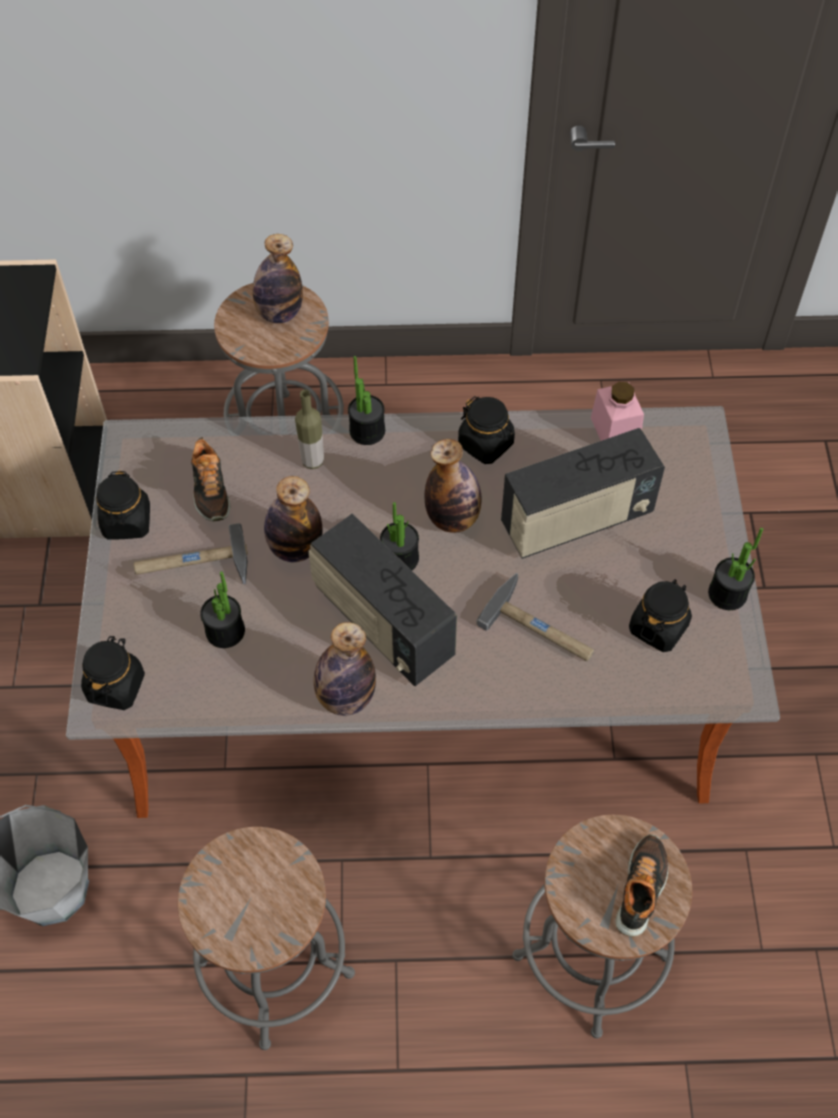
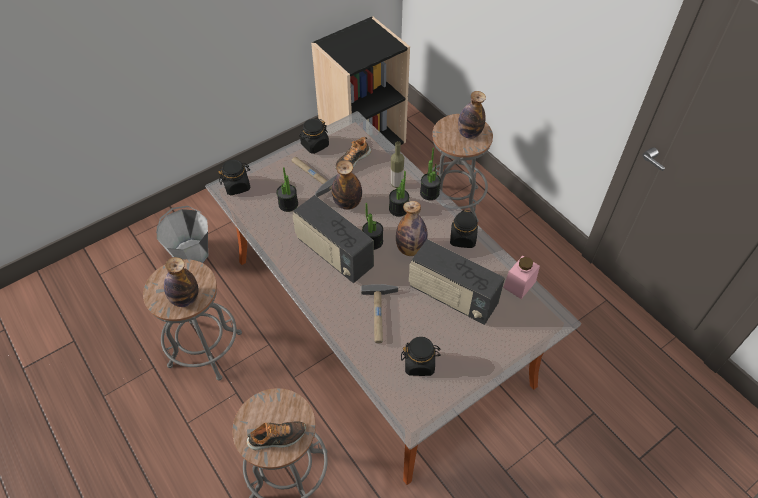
camera: 55 degrees right, 5 degrees down
(345, 697) = (287, 262): bottle -> bottle (185, 299)
(382, 624) = (334, 254): radio -> radio turned 60 degrees counterclockwise
(727, 594) = (465, 384): potted plant -> potted plant (398, 209)

